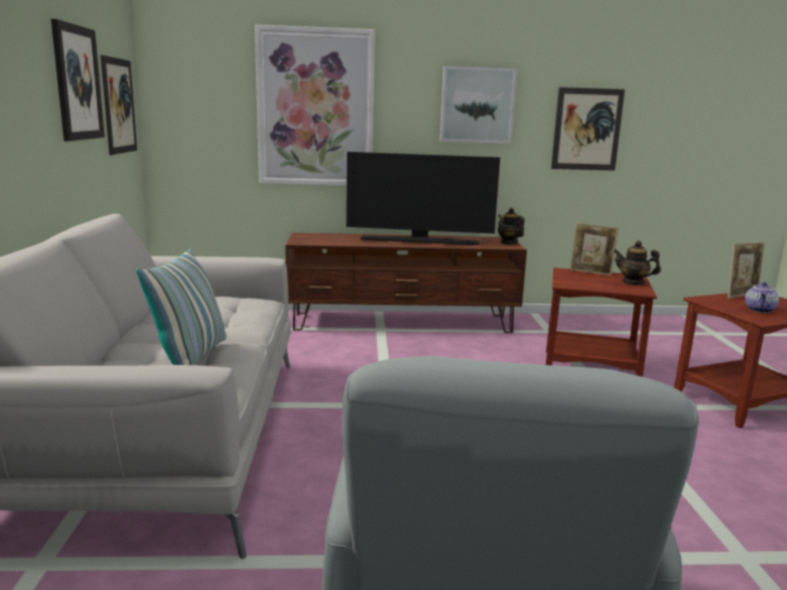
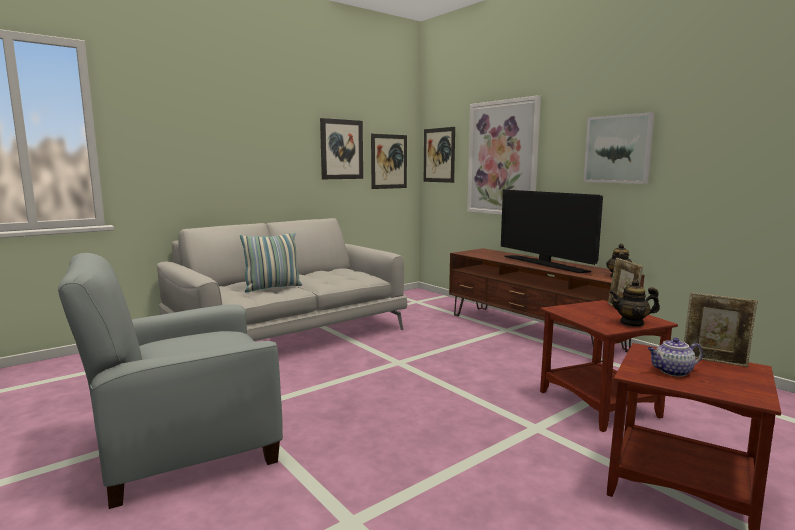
camera: 55 degrees right, 5 degrees down
(587, 129) = (734, 168): picture -> picture (439, 155)
(633, 282) = (632, 323): teapot -> teapot turned 75 degrees counterclockwise

